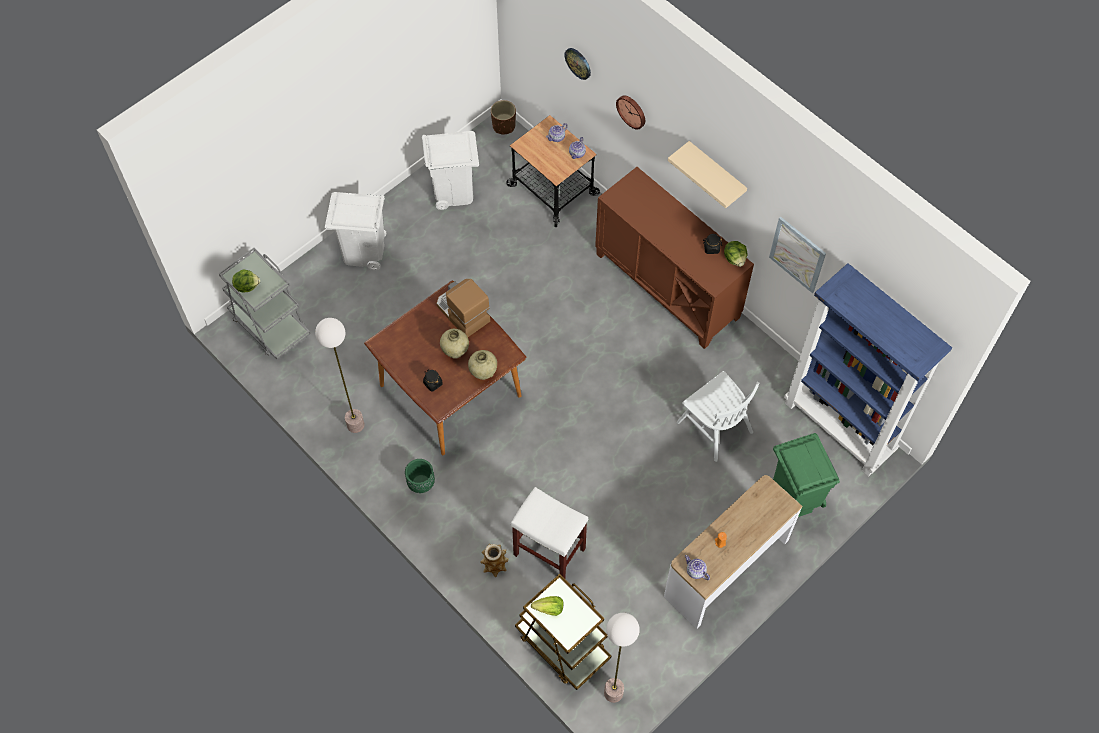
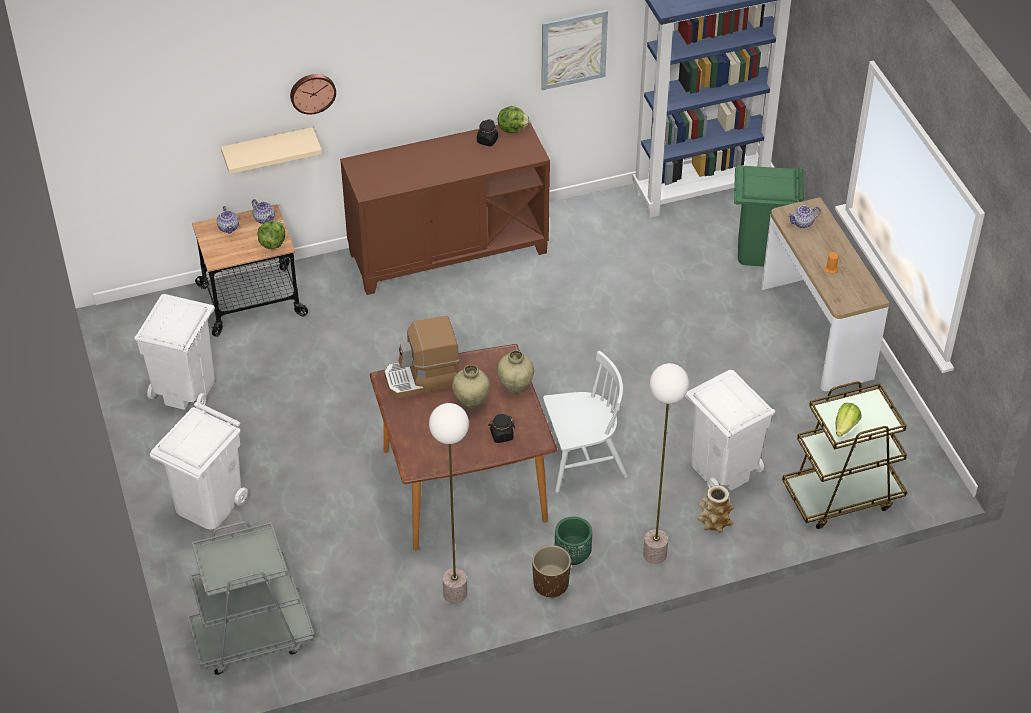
camera: 65 degrees left, 15 degrees down
(247, 286) = (243, 571): lettuce -> lettuce (272, 243)
(504, 126) = (126, 311): brown planter -> brown planter (550, 584)
(548, 551) = (723, 468): white stool -> white trash can
(578, 63) = (217, 106): wall clock -> none
(613, 693) = (917, 472): floor lamp -> floor lamp (655, 554)
(696, 571) = (855, 299): teapot -> teapot (803, 223)
(714, 426) = (646, 279): white chair -> white chair (582, 460)
(716, 172) = (447, 54): beige shelf -> beige shelf (268, 149)

